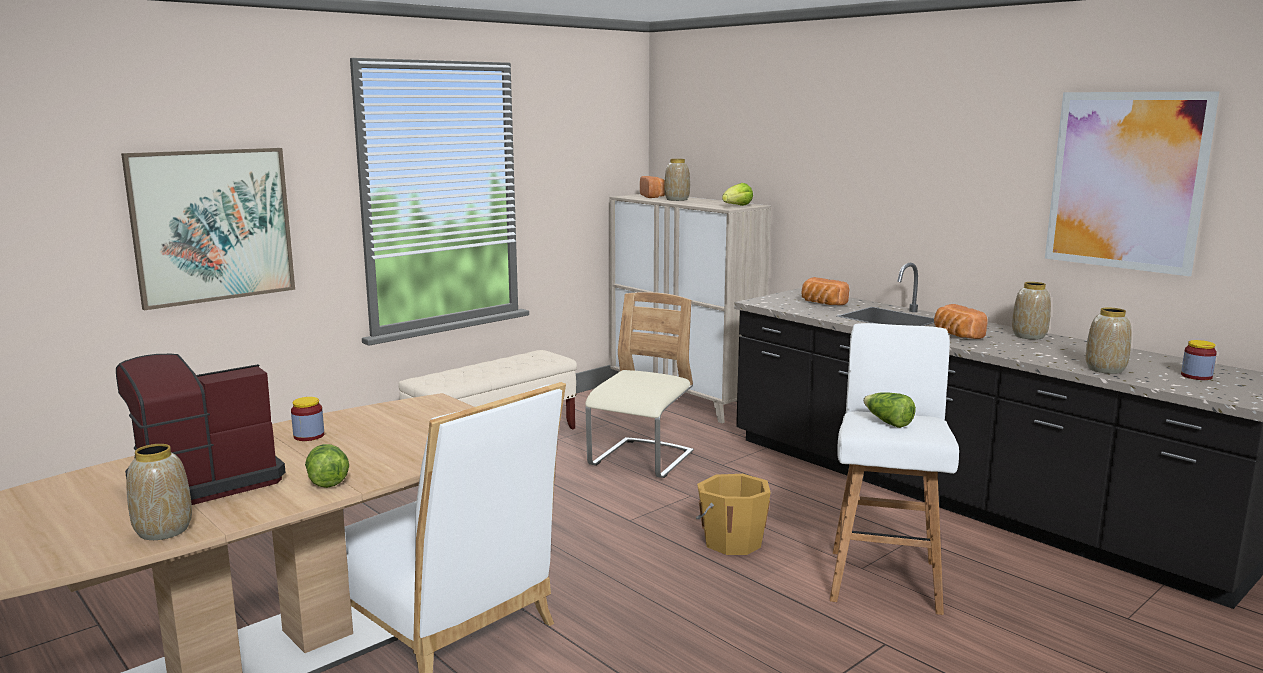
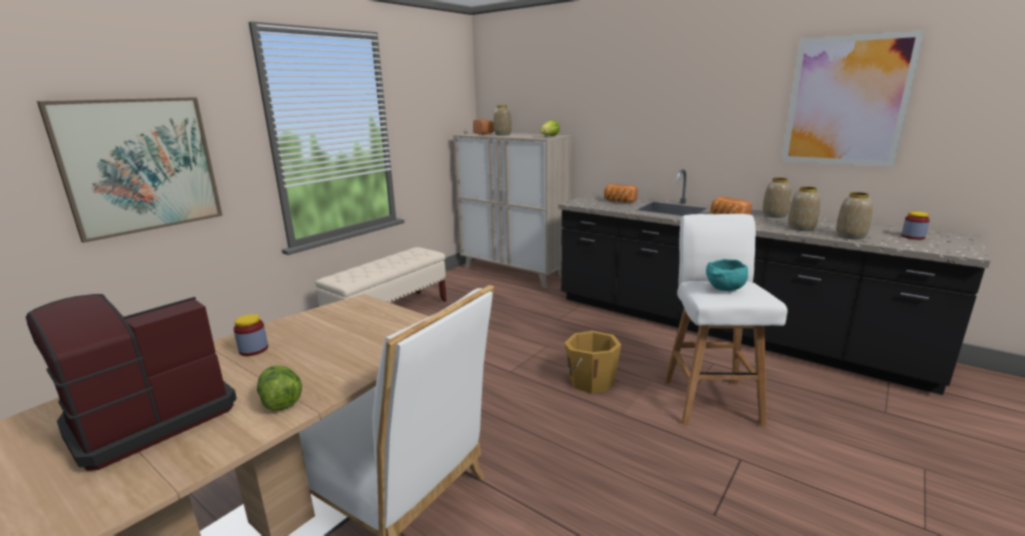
camera: 10 degrees left, 5 degrees up
(163, 531) = (101, 497): vase -> vase (801, 228)
(641, 460) = (501, 321): beige chair -> none
(887, 422) = (724, 289): lettuce -> turquoise bowl

